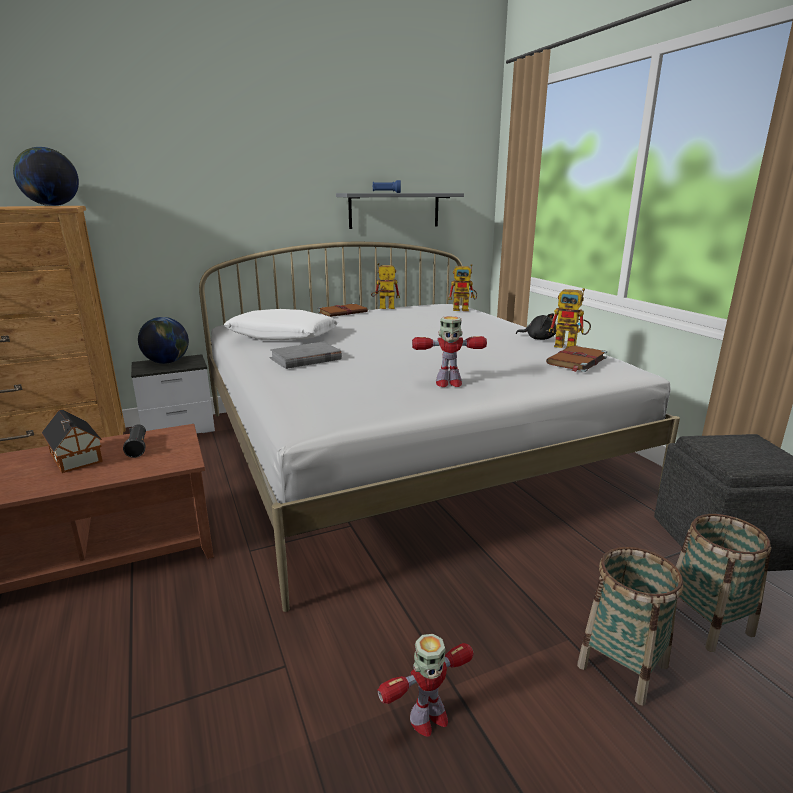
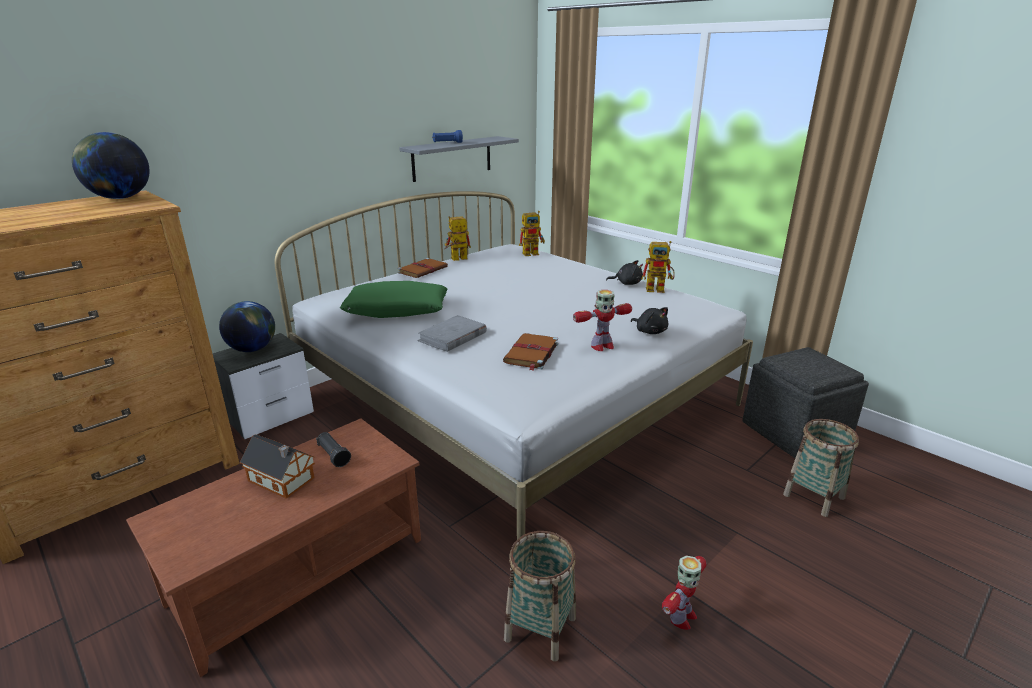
camera: 20 degrees left, 5 degrees up
(282, 336) = (397, 310): white pillow -> green pillow
(519, 378) = (650, 331): none -> black plush toy
(576, 361) = (677, 306): brown book -> brown book (531, 354)
(622, 665) = (779, 542): basket -> basket (540, 628)

